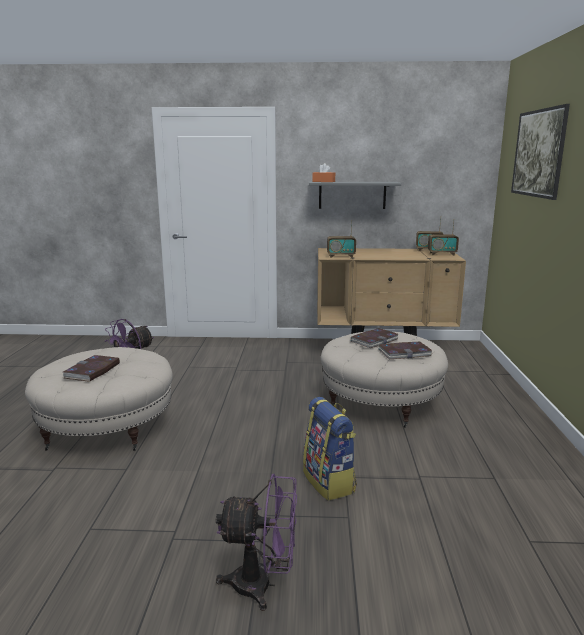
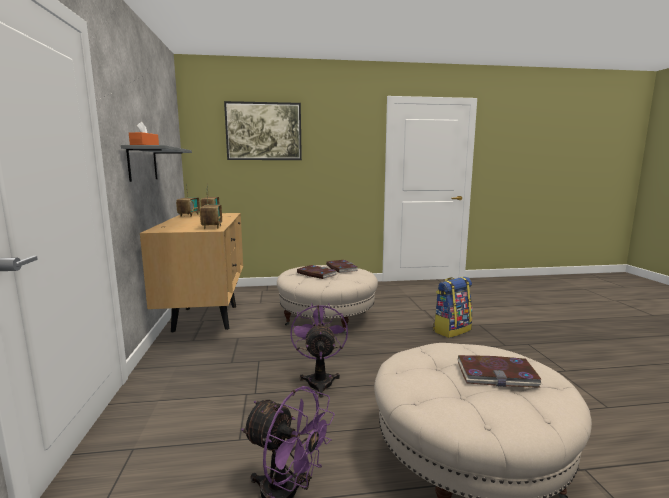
camera: 100 degrees left, 5 degrees down
(262, 585) = (556, 340): purple fan -> purple fan (320, 380)

